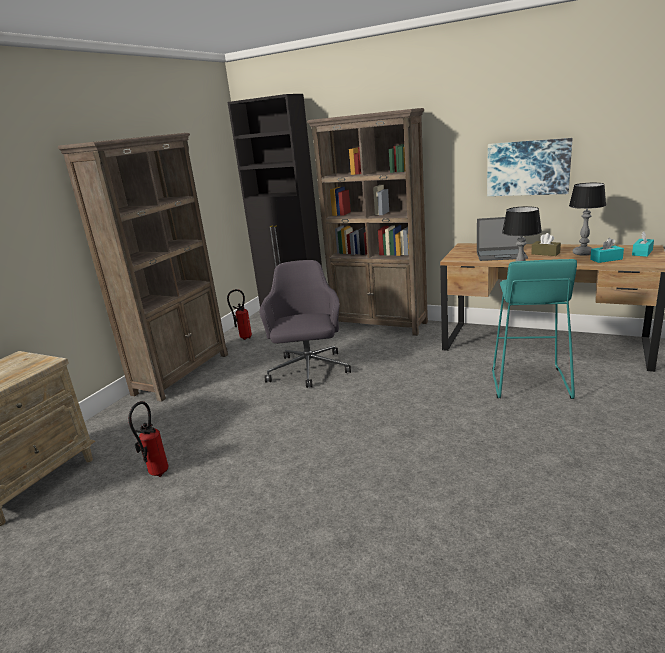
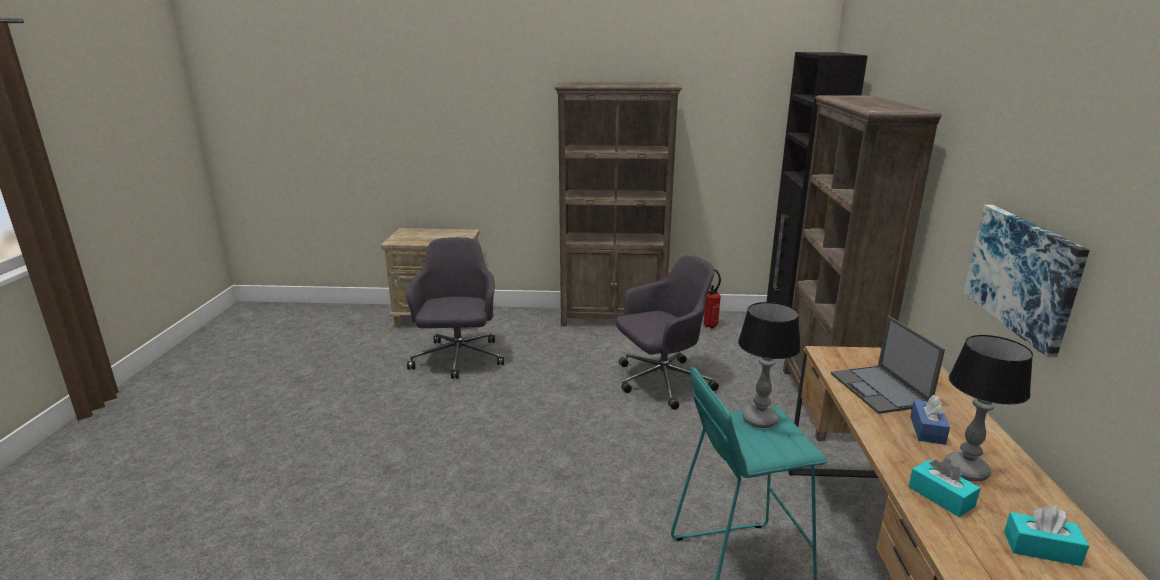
camera: 65 degrees right, 0 degrees up
(156, 474) = (458, 359): fire extinguisher -> grey office chair
(545, 253) = (927, 430): brown tissue box -> blue tissue box

